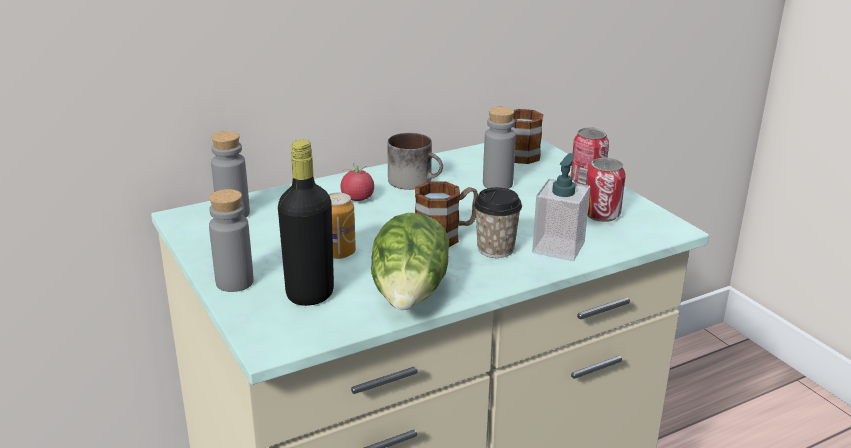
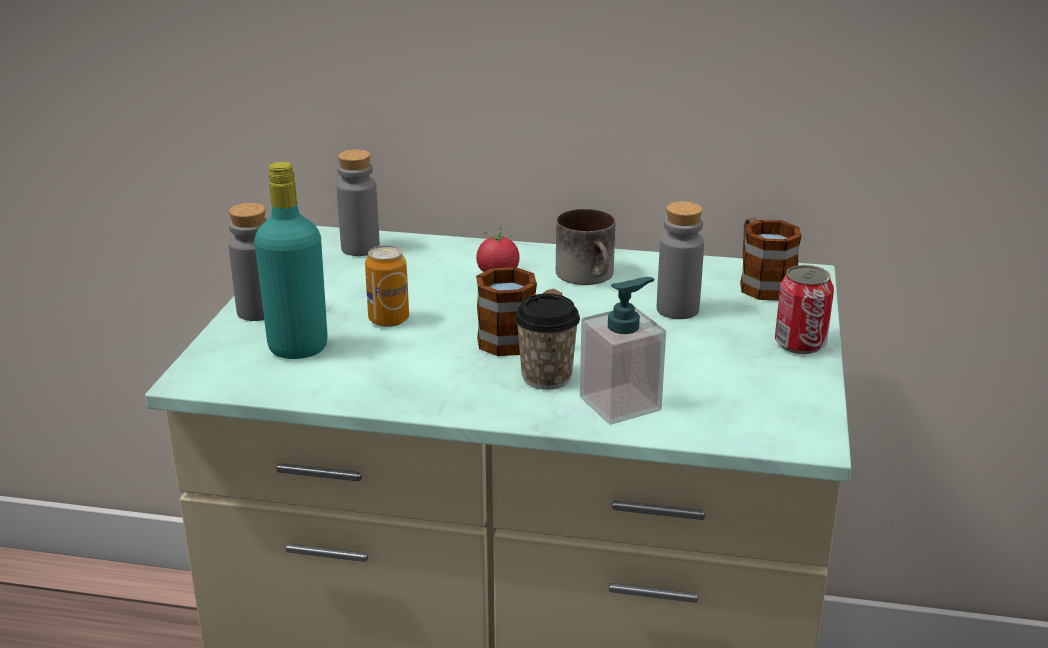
camera: 40 degrees right, 0 degrees up
(310, 294) = (298, 348): black bottle -> turquoise bottle
(410, 295) = (382, 386): lettuce -> none
(601, 215) = (742, 389): can -> none

